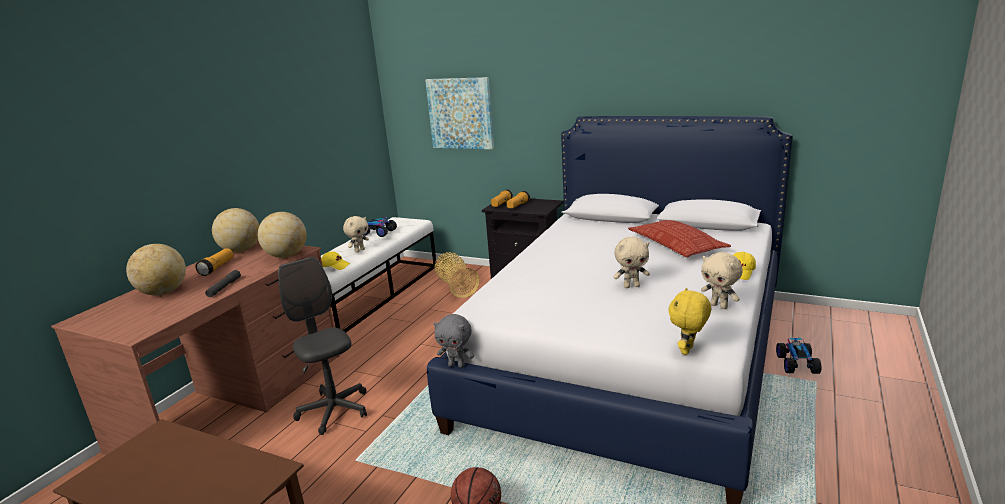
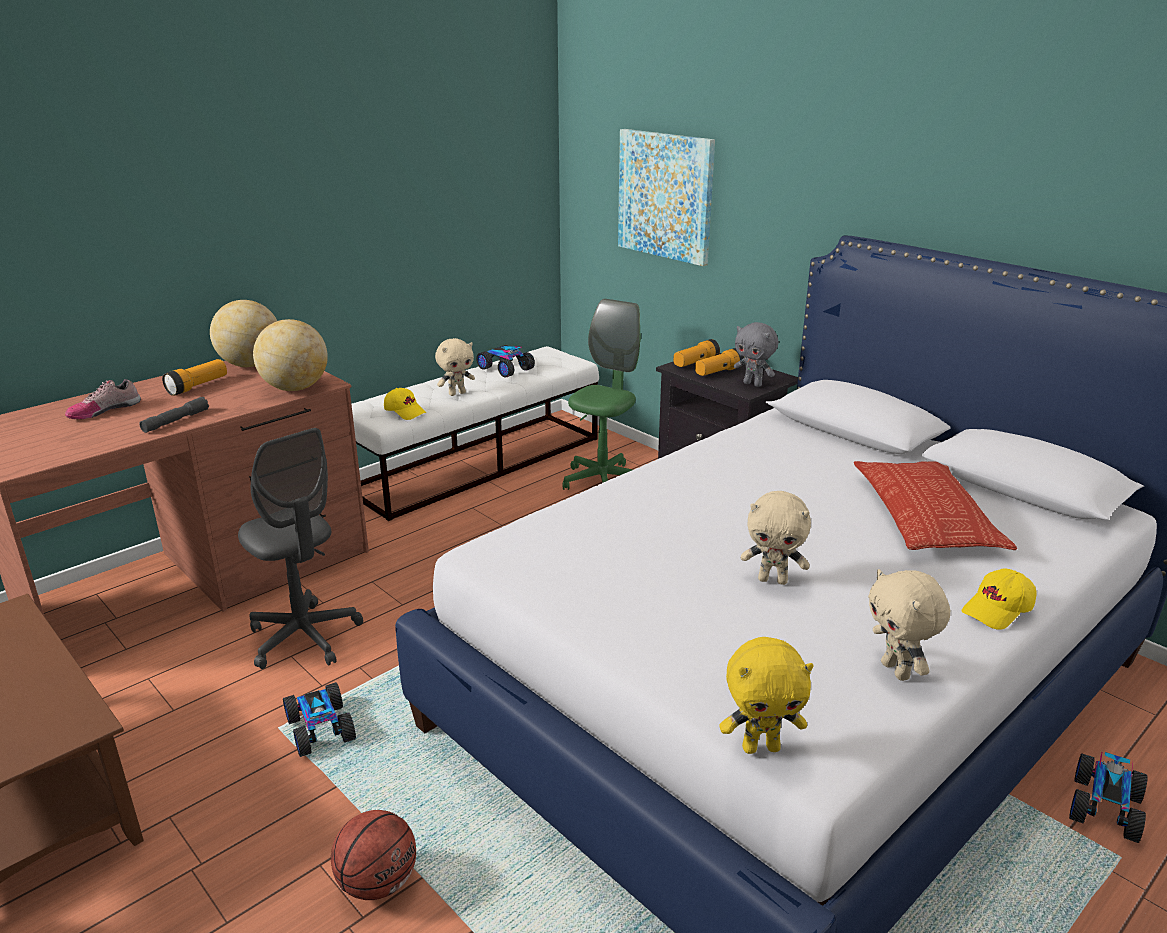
camera: 20 degrees right, 5 degrees up
(163, 293) = (104, 410): globe -> shoe
(334, 410) = (304, 637): grey office chair -> grey office chair turned 150 degrees clockwise
(383, 452) = (321, 728): none -> toy car
(456, 286) = (603, 481): basket -> green office chair
(457, 365) = (436, 634): grey plush toy -> grey plush toy (753, 384)
(688, 351) = (761, 747): yellow plush toy -> yellow plush toy turned 150 degrees counterclockwise

